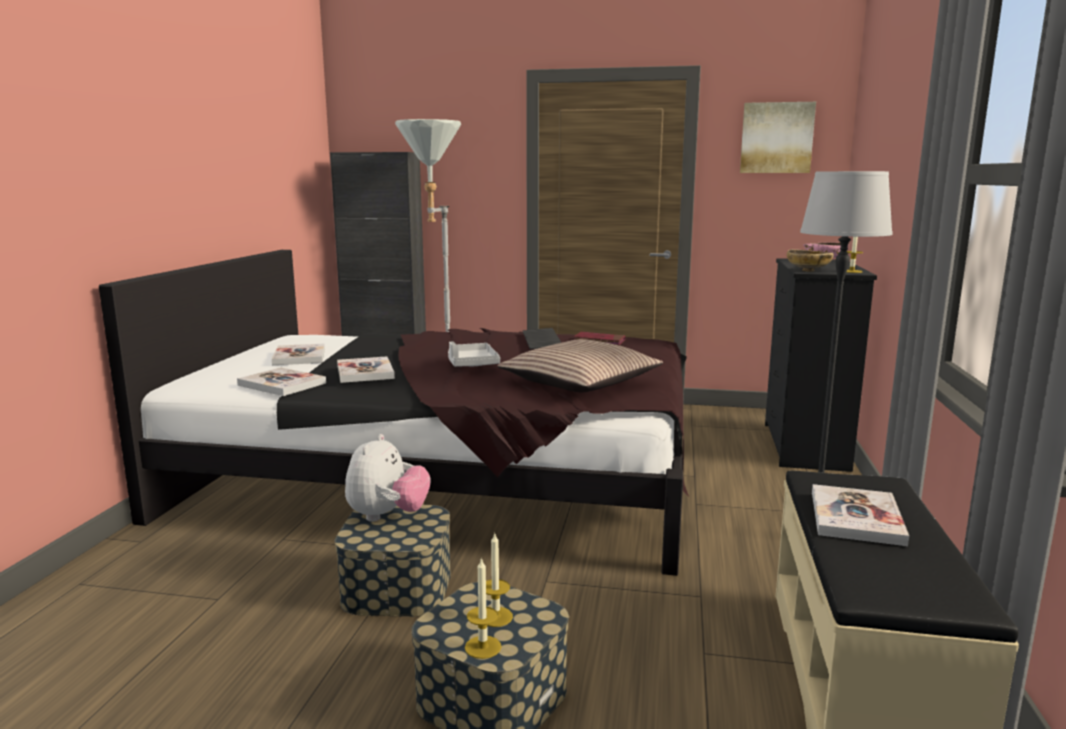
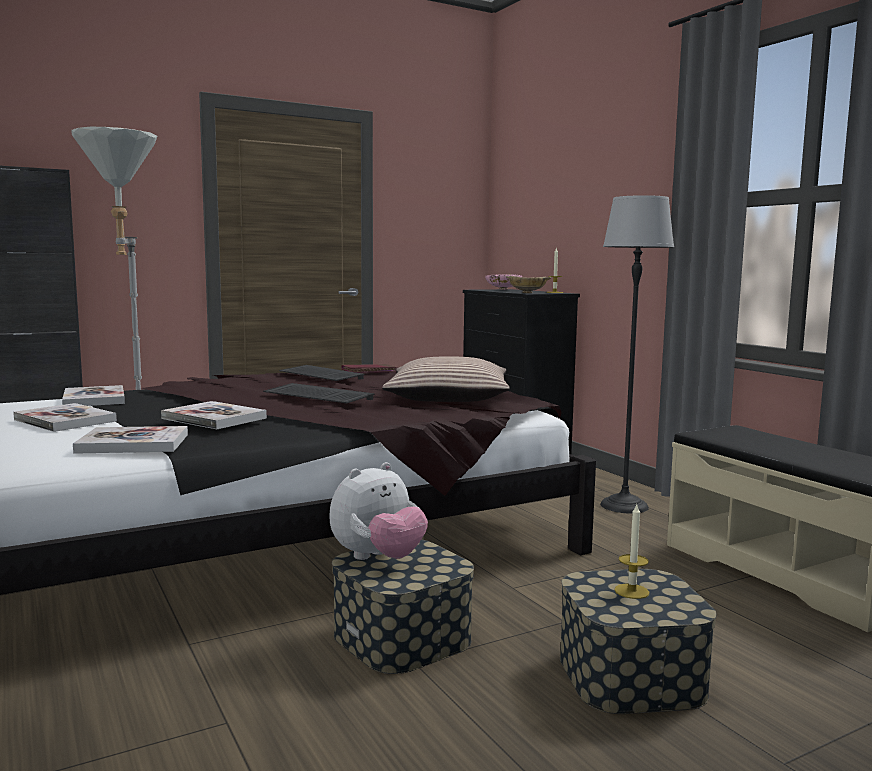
camera: 40 degrees left, 5 degrees down
(387, 516) = (378, 558): plush toy -> plush toy turned 75 degrees clockwise
(471, 364) = (316, 397): grey tray -> keyboard
(483, 647) = (669, 611): candle -> none
(776, 138) = (436, 184): picture -> none
(856, 517) = (774, 446): book -> book (94, 399)

